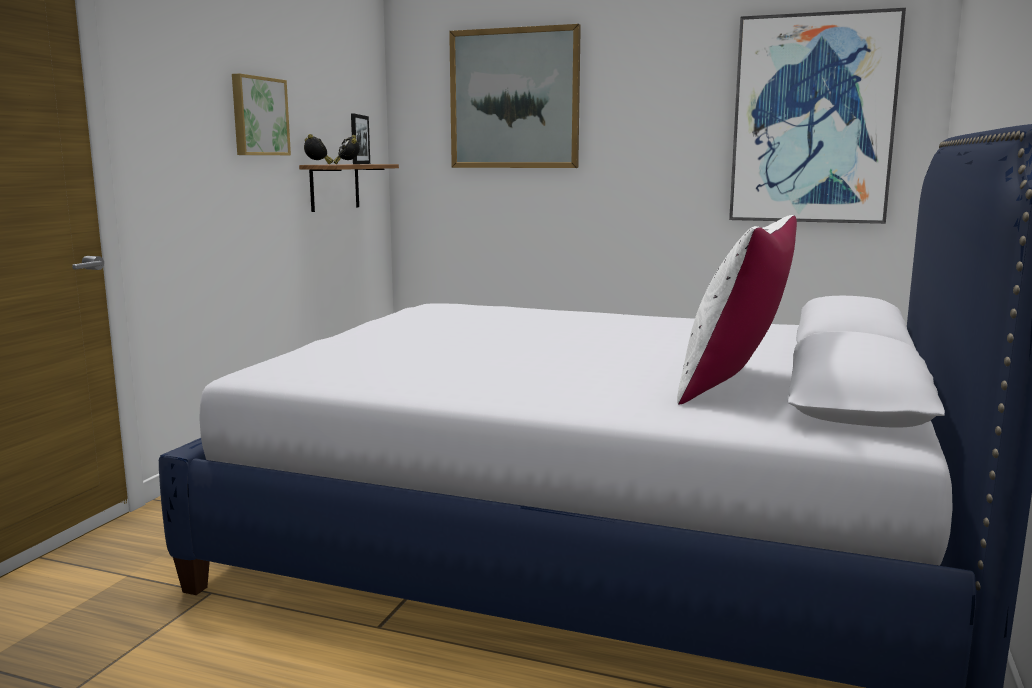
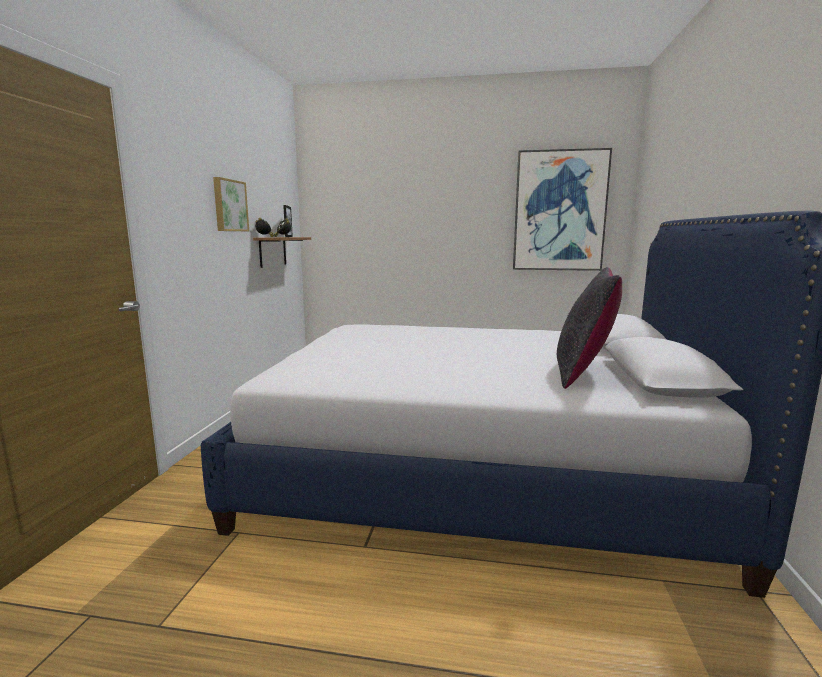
camera: 10 degrees left, 0 degrees up
(514, 99) = (381, 197): picture -> none
(734, 385) = (583, 373): white pillow -> black pillow

